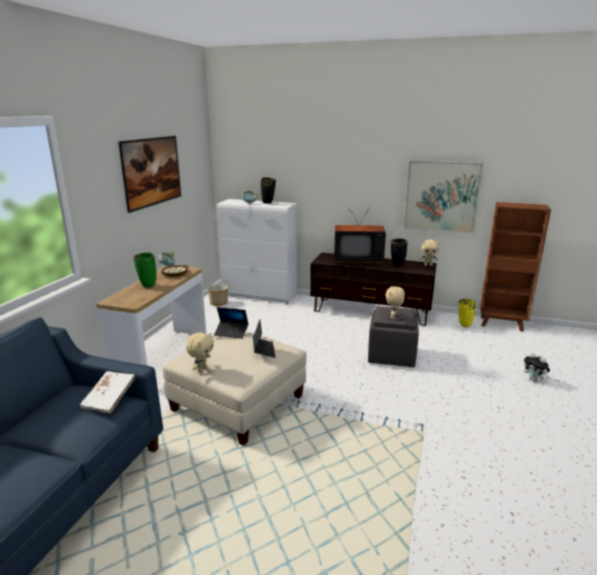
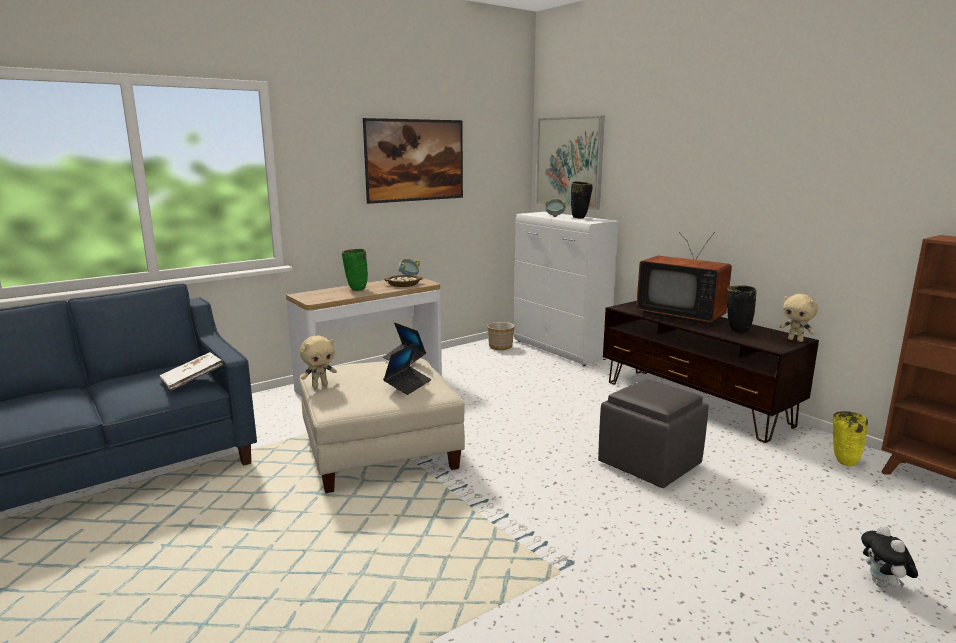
camera: 35 degrees right, 5 degrees down
(393, 317) = (644, 395): beige plush toy -> none
(441, 196) = (836, 220): picture -> picture (569, 162)

